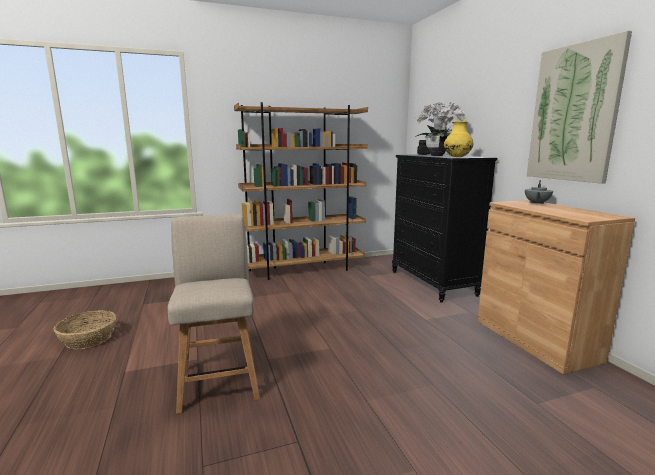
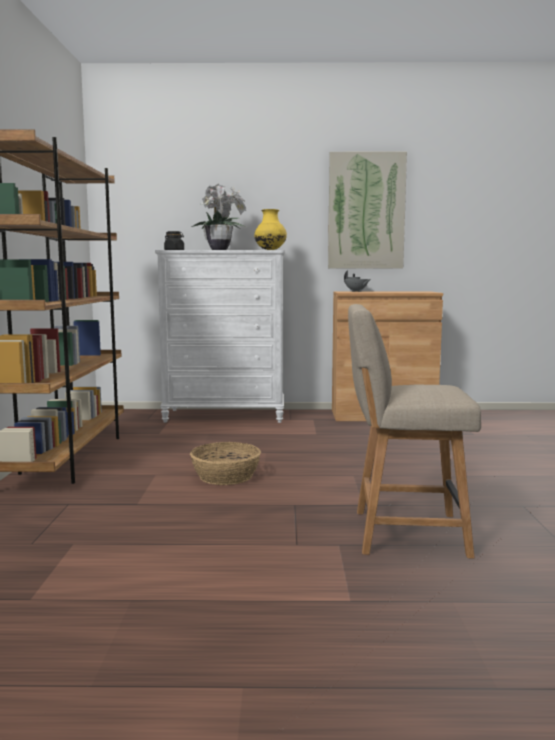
camera: 70 degrees left, 5 degrees down
(88, 339) = (175, 655): basket -> basket (225, 476)
(433, 283) = (225, 416): black dresser -> white dresser

